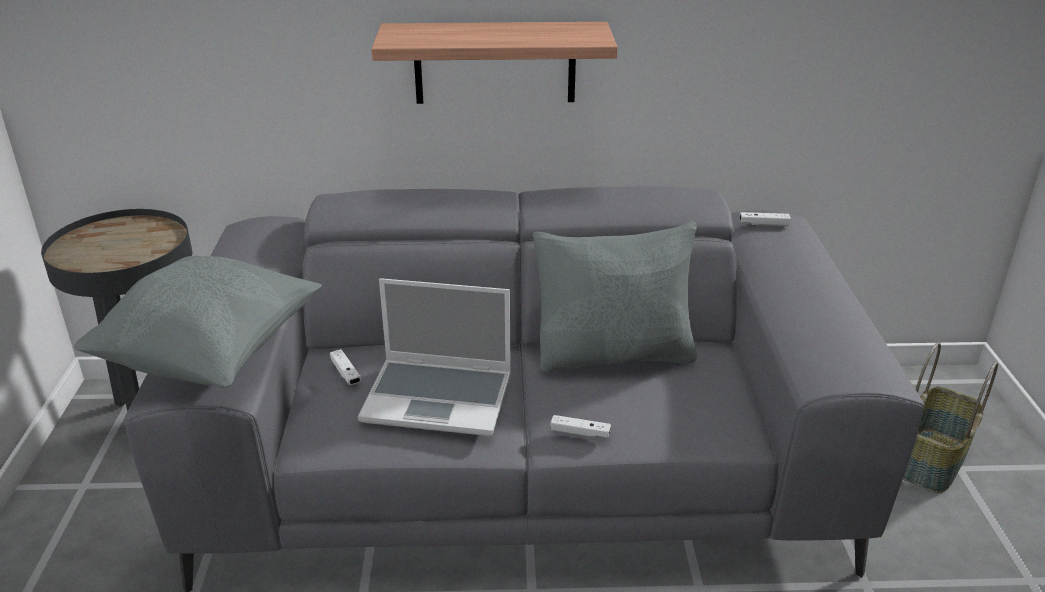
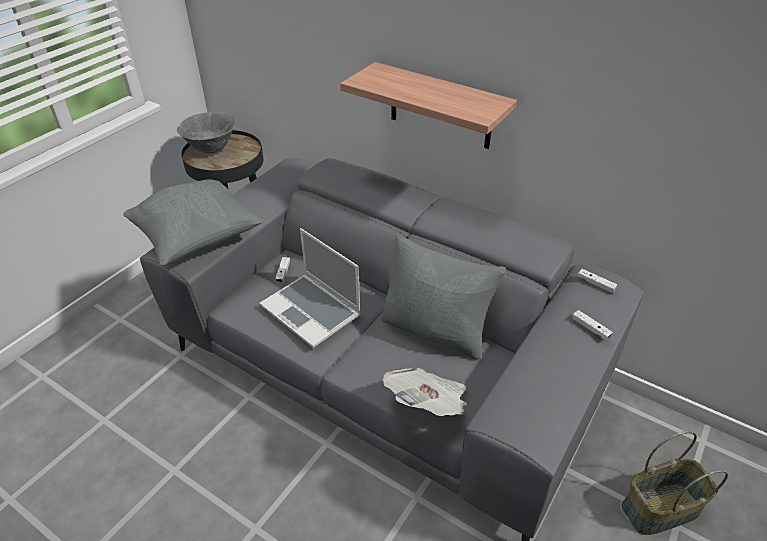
camera: 35 degrees right, 10 degrees up
(92, 246) = (211, 149): none -> grey bowl
(580, 433) = (363, 371): white game controller -> white game controller (590, 328)
(695, 428) = (428, 404): none -> newspaper

